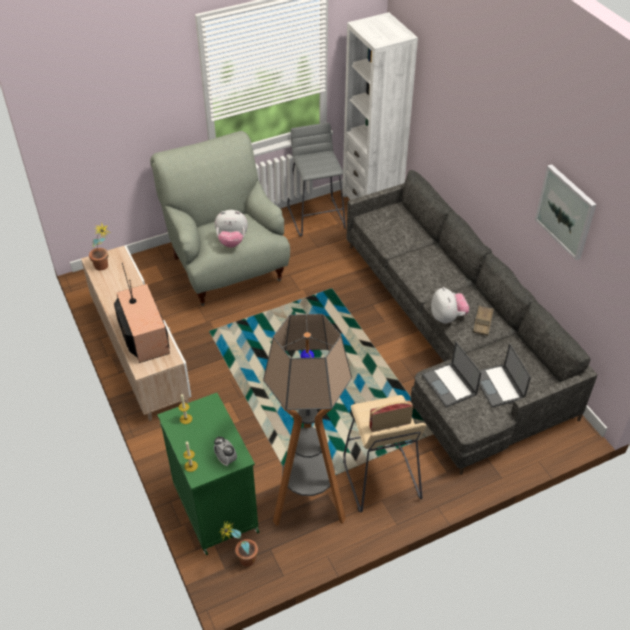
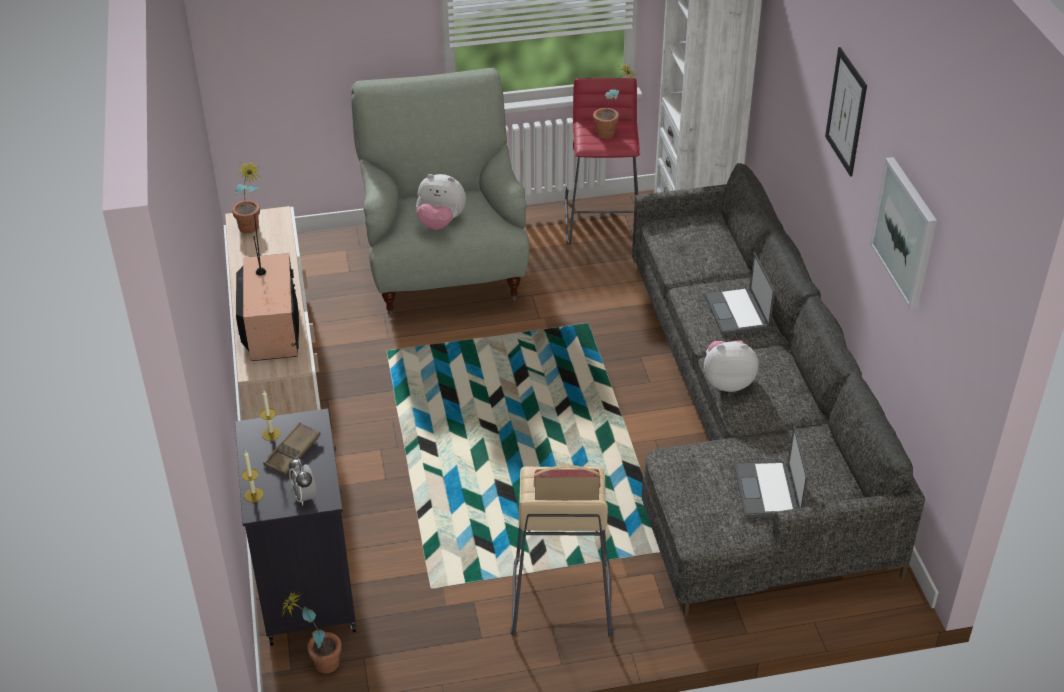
camera: 15 degrees right, 5 degrees down
(214, 507) = (306, 585): green cabinet -> black cabinet
(308, 505) = (441, 610): floor lamp -> none
(317, 217) = (603, 221): grey stool -> red stool
(321, 162) = (611, 134): none -> potted plant
(447, 317) = (727, 382): plush toy -> plush toy turned 90 degrees counterclockwise
(449, 385) = (692, 475): laptop -> laptop (737, 312)
(482, 322) = (778, 397): brown tray -> brown tray (293, 452)
(503, 135) = (846, 111): none -> picture

